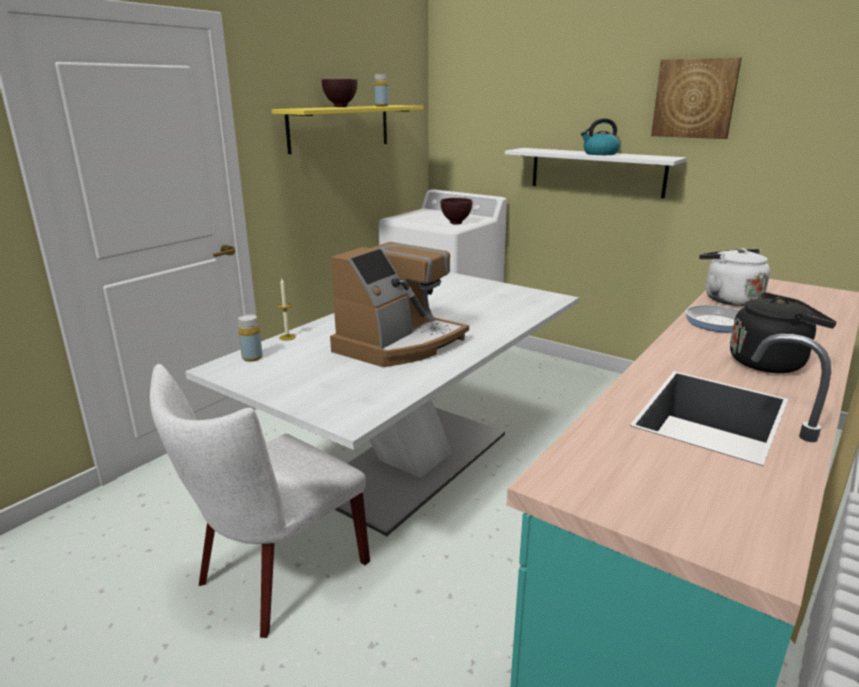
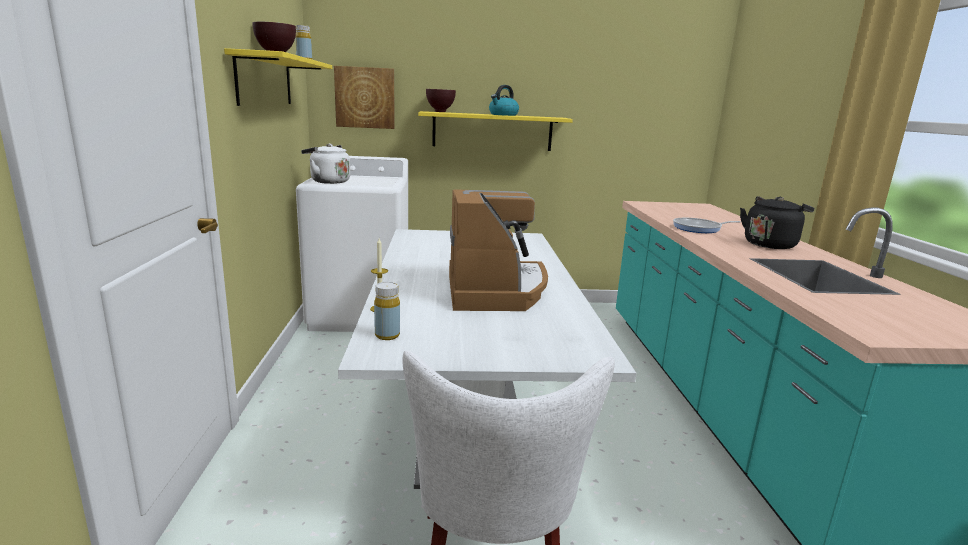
camera: 40 degrees left, 5 degrees down
(455, 223) = (384, 183): brown bowl -> brown bowl (440, 112)
(596, 172) = (492, 131): white shelf -> yellow shelf
(694, 98) = (568, 72): picture -> picture (365, 97)
(728, 299) = (666, 215): white kettle -> white kettle (328, 181)

